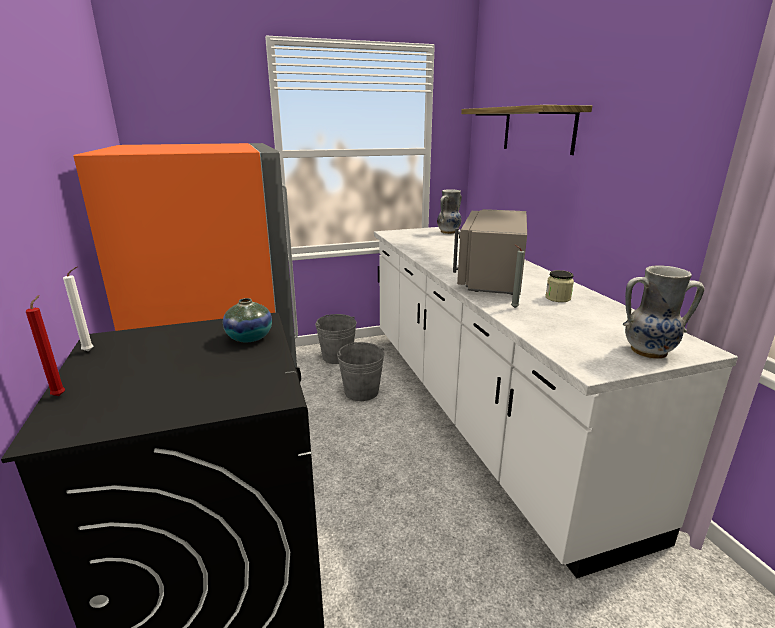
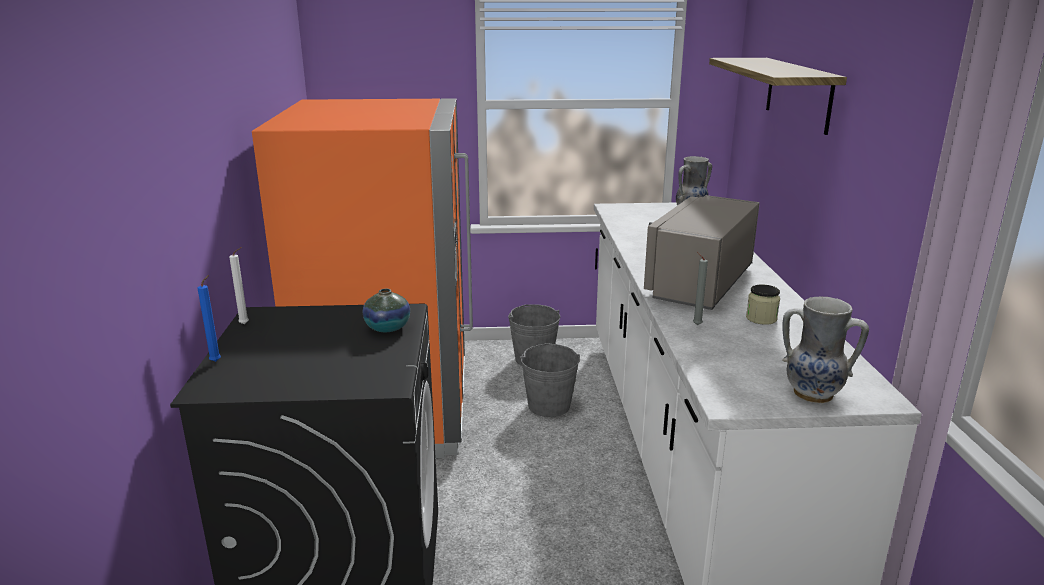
camera: 15 degrees right, 0 degrees up
(61, 395) = (217, 361): red candle -> blue candle

